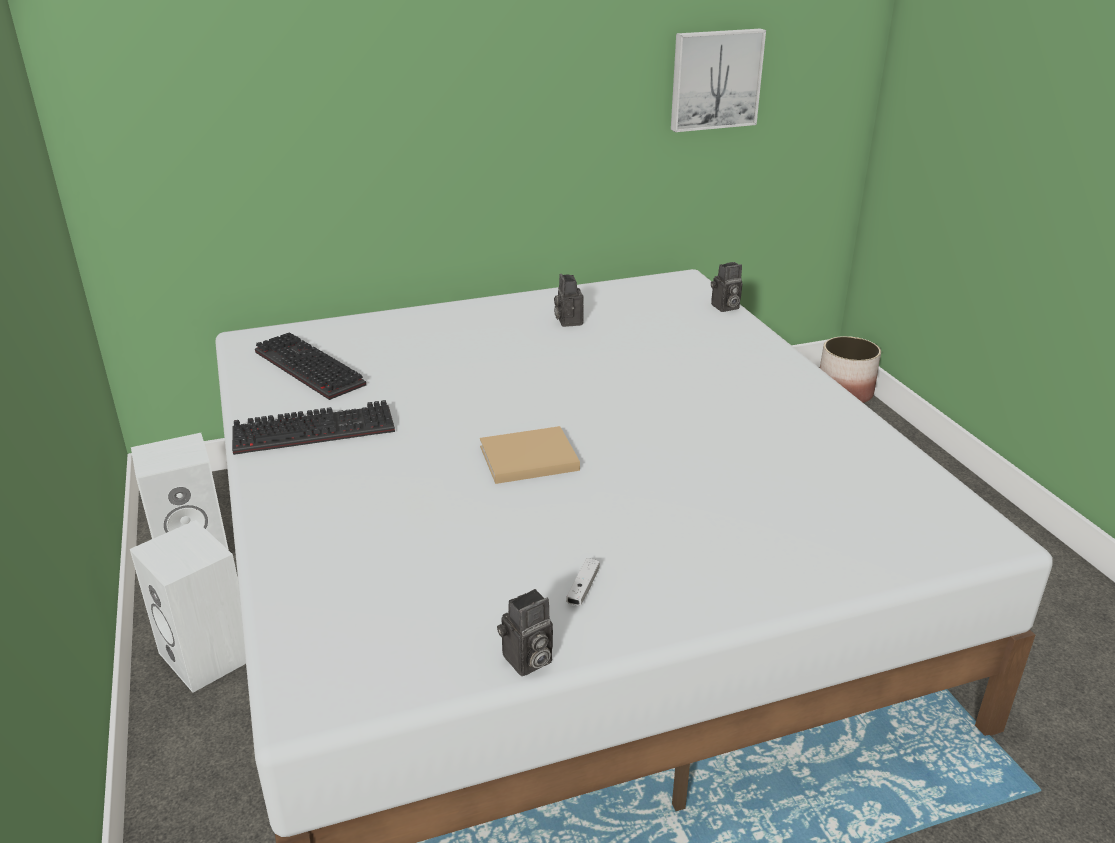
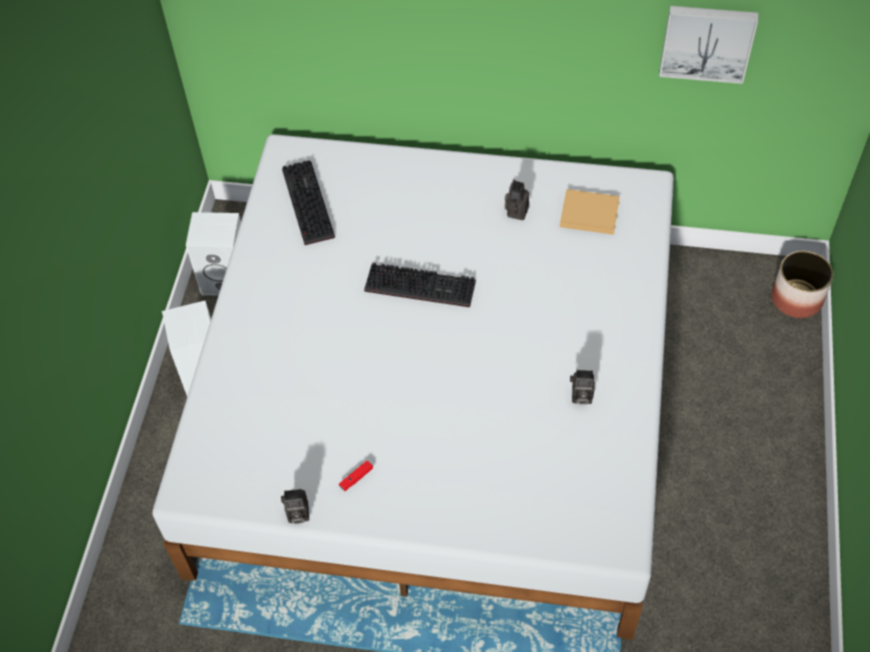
camera: 30 degrees right, 25 degrees up
(316, 429) = (283, 274): keyboard -> keyboard (422, 285)
(526, 458) = (391, 355): beige book -> beige book (587, 213)
(583, 588) = (356, 478): white game controller -> red game controller
(725, 307) = (649, 237): camera -> camera (580, 396)

